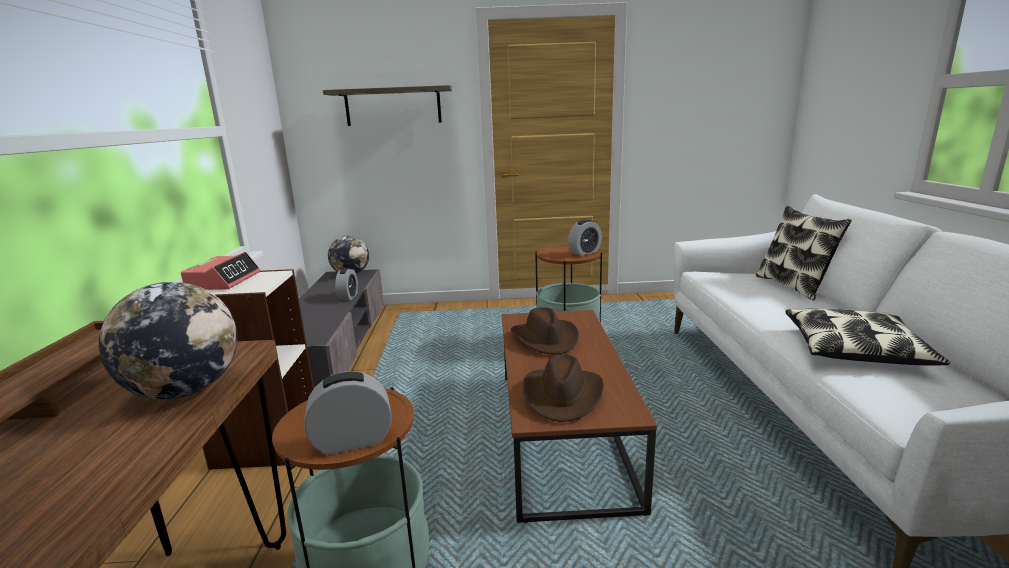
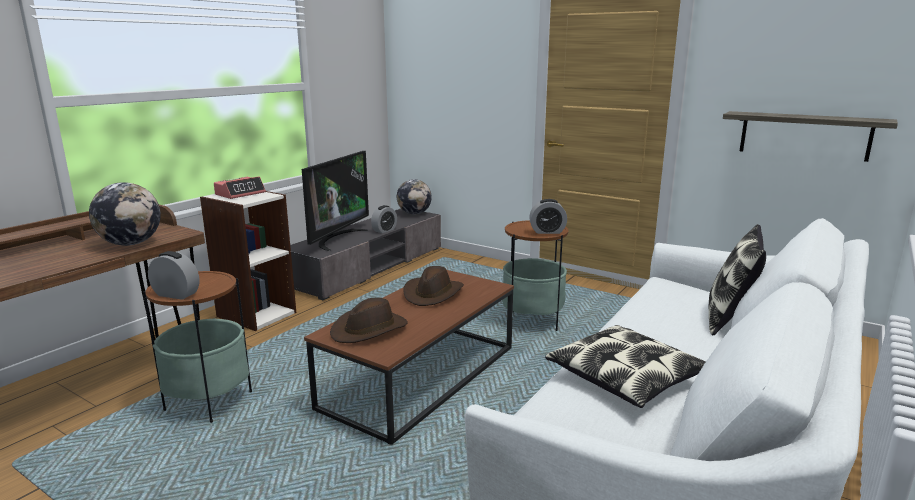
camera: 35 degrees right, 0 degrees up
(307, 319) = (337, 239): none -> television
(393, 106) = (465, 69): shelf -> shelf (804, 135)

